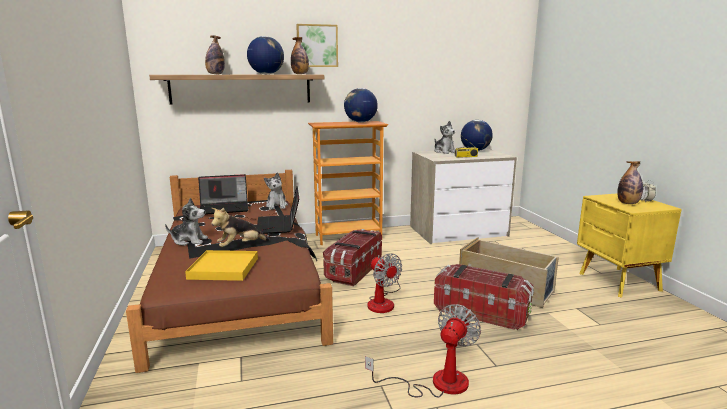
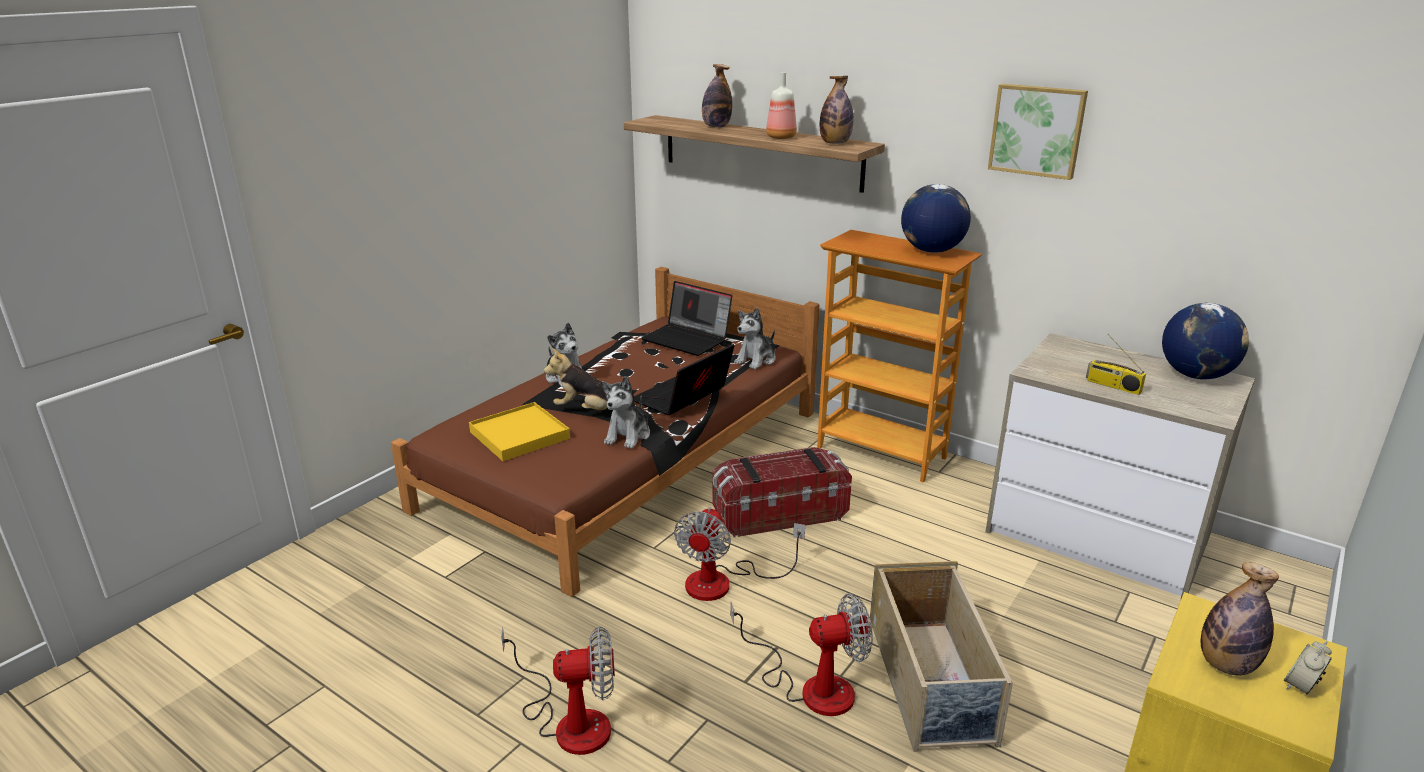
camera: 50 degrees right, 10 degrees up
(266, 74) = (780, 137): globe -> bottle
(317, 46) = (887, 89): picture -> picture (1037, 130)
(444, 152) = (1111, 356): plush toy -> plush toy (628, 435)
(481, 312) = (811, 686): storage box -> fan

